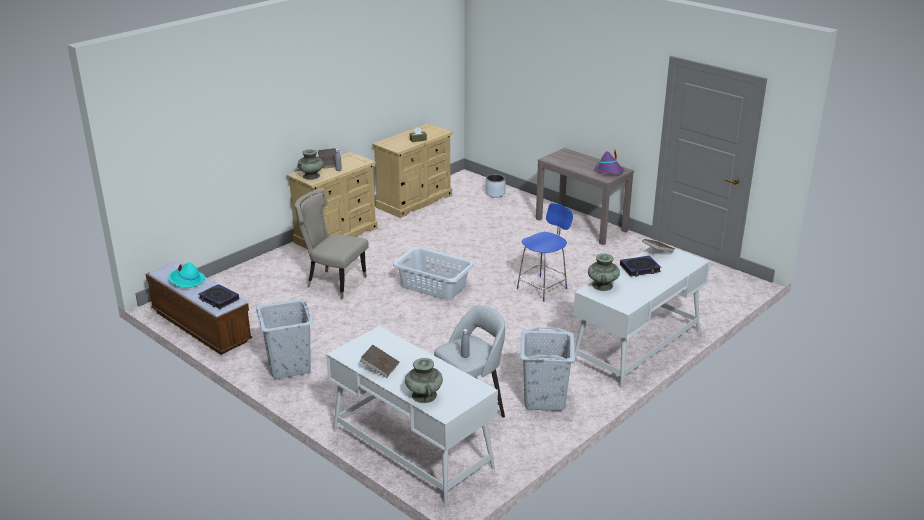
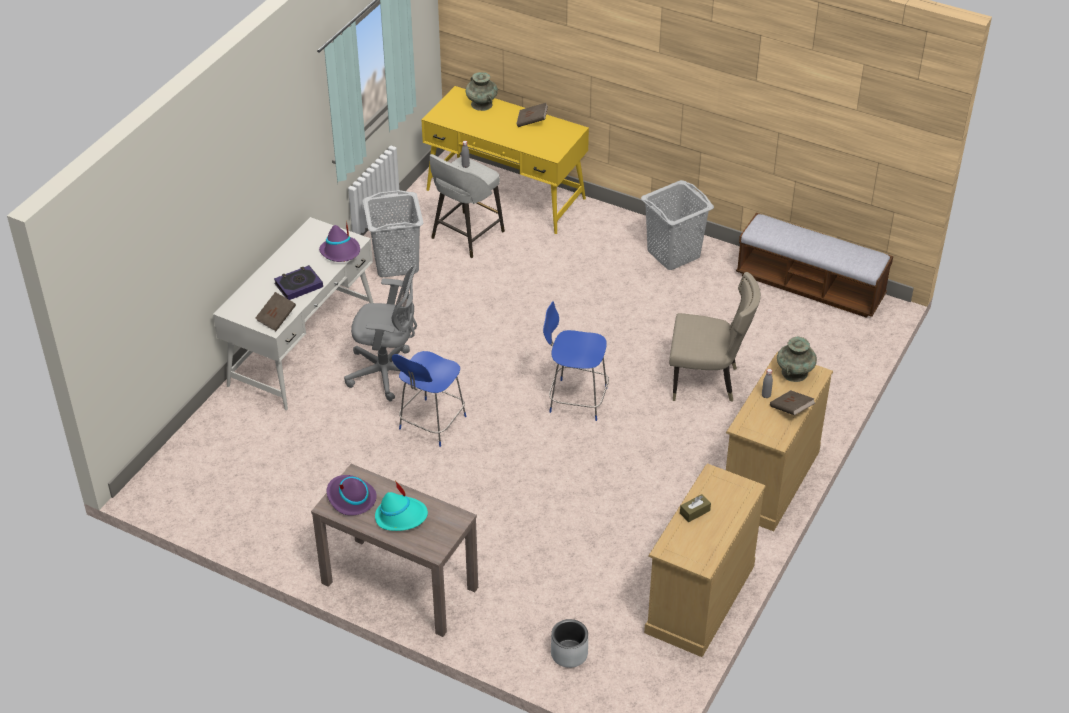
camera: 165 degrees right, 15 degrees up
(186, 281) = (831, 246): turquoise hat -> turquoise hat (401, 516)
(219, 299) = (771, 228): book -> none
(412, 448) = (506, 194): white desk -> yellow desk
(433, 286) = (575, 399): grey laundry basket -> blue chair
(568, 320) = (388, 374): none -> grey office chair
(602, 285) = (341, 252): turquoise vase -> purple hat

